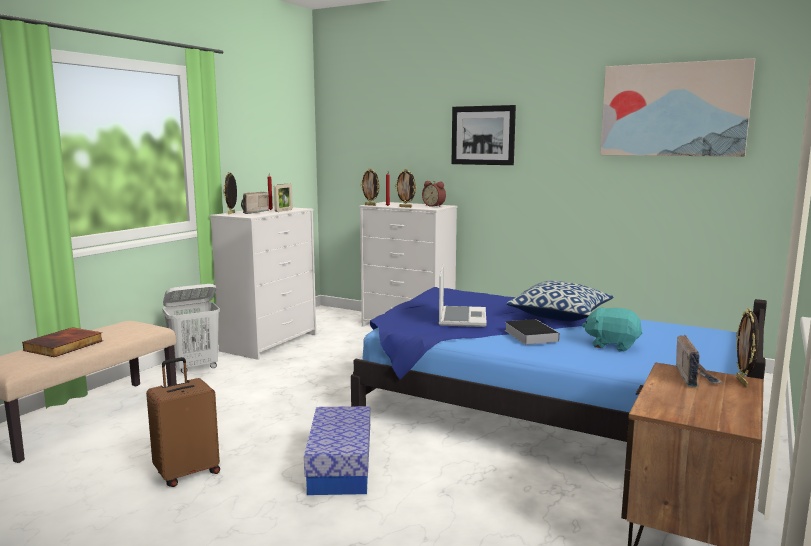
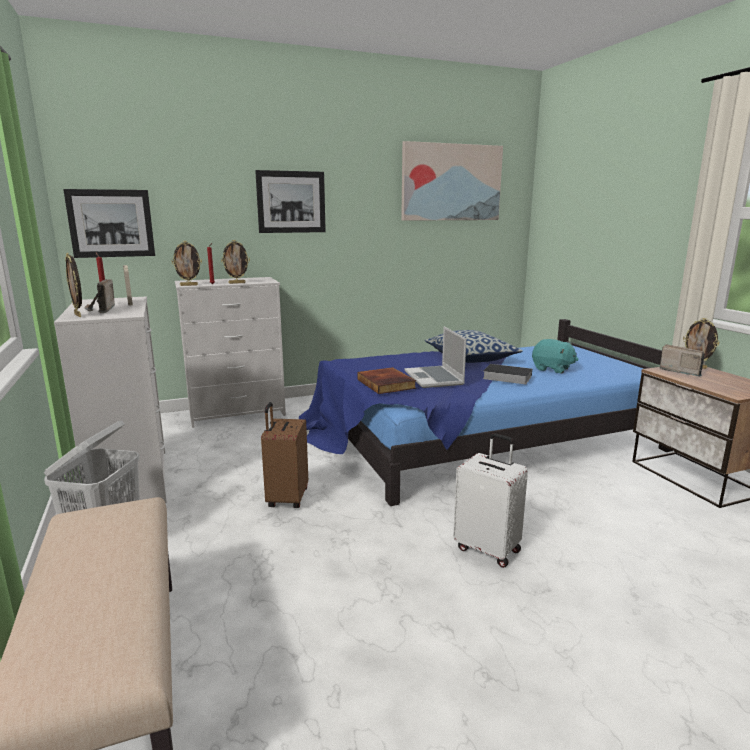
camera: 50 degrees left, 5 degrees up
(64, 346) = (99, 590): book -> book (387, 384)
(187, 473) = (406, 645): brown suitcase -> brown suitcase (286, 498)
(340, 467) = (488, 549): storage box -> white suitcase
(347, 153) = (111, 223): none -> picture
(434, 206) = (255, 279): alarm clock -> none
(461, 318) = (434, 378): laptop -> laptop turned 150 degrees counterclockwise
(612, 345) = (552, 369): turquoise plush toy -> turquoise plush toy turned 120 degrees counterclockwise

